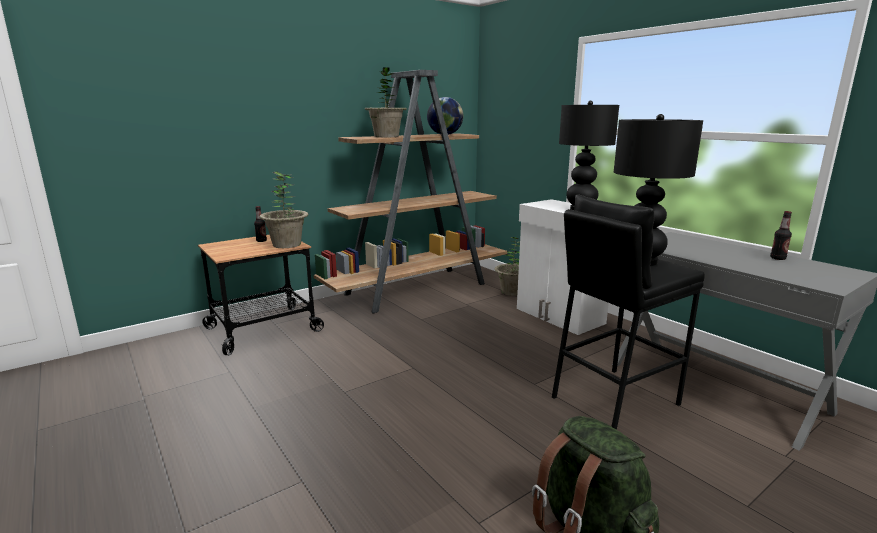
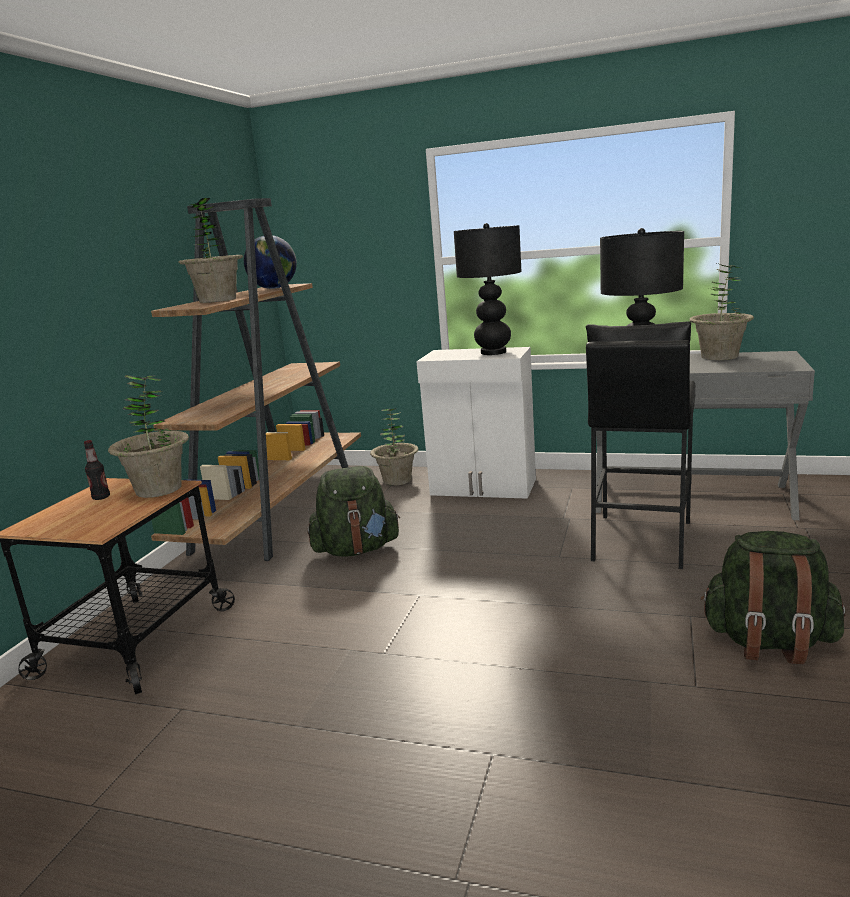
camera: 35 degrees left, 0 degrees up
(423, 325) = (356, 549): none -> green backpack
(777, 258) = (719, 356): bottle -> potted plant

